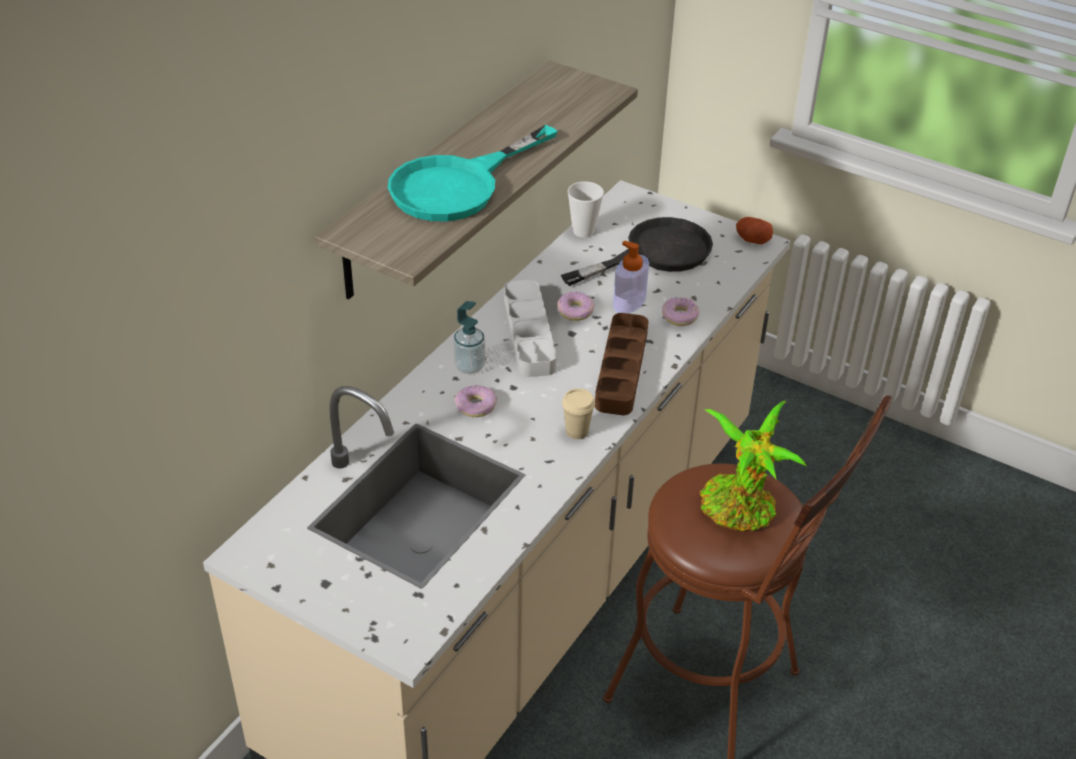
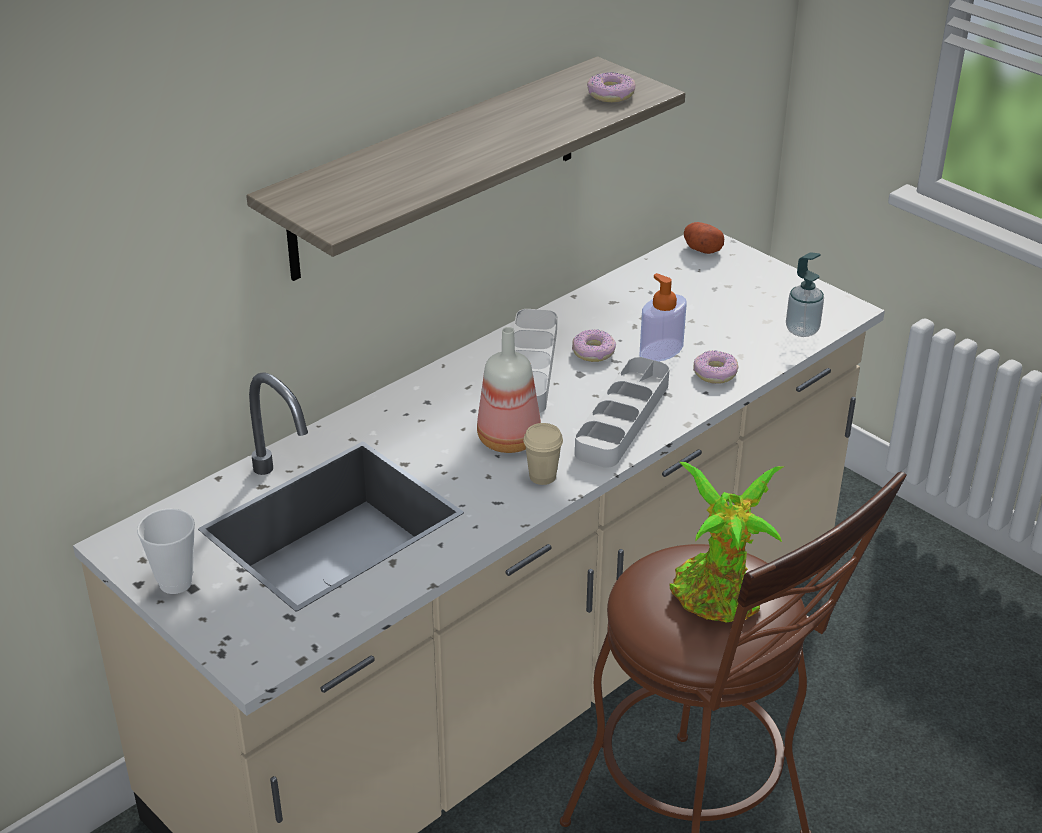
camera: 15 degrees right, 5 degrees down
(458, 185) = (429, 164): turquoise frying pan -> none
(469, 366) = (448, 392): soap dispenser -> soap dispenser (802, 330)
(476, 406) = (437, 434): donut -> donut (611, 95)
(537, 401) = (510, 438): none -> bottle
(583, 231) = (637, 271): cup -> cup (175, 583)
(621, 369) = (622, 419): brown tray -> grey tray
(655, 253) = (712, 304): black frying pan -> none
(752, 239) = (836, 303): potato -> potato (701, 248)

